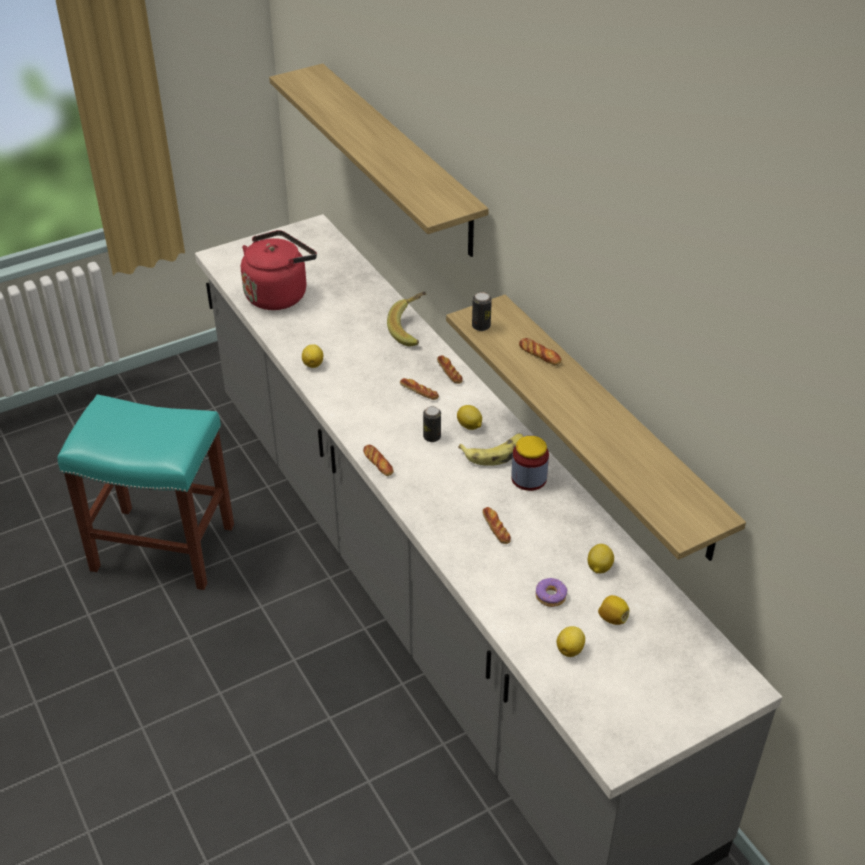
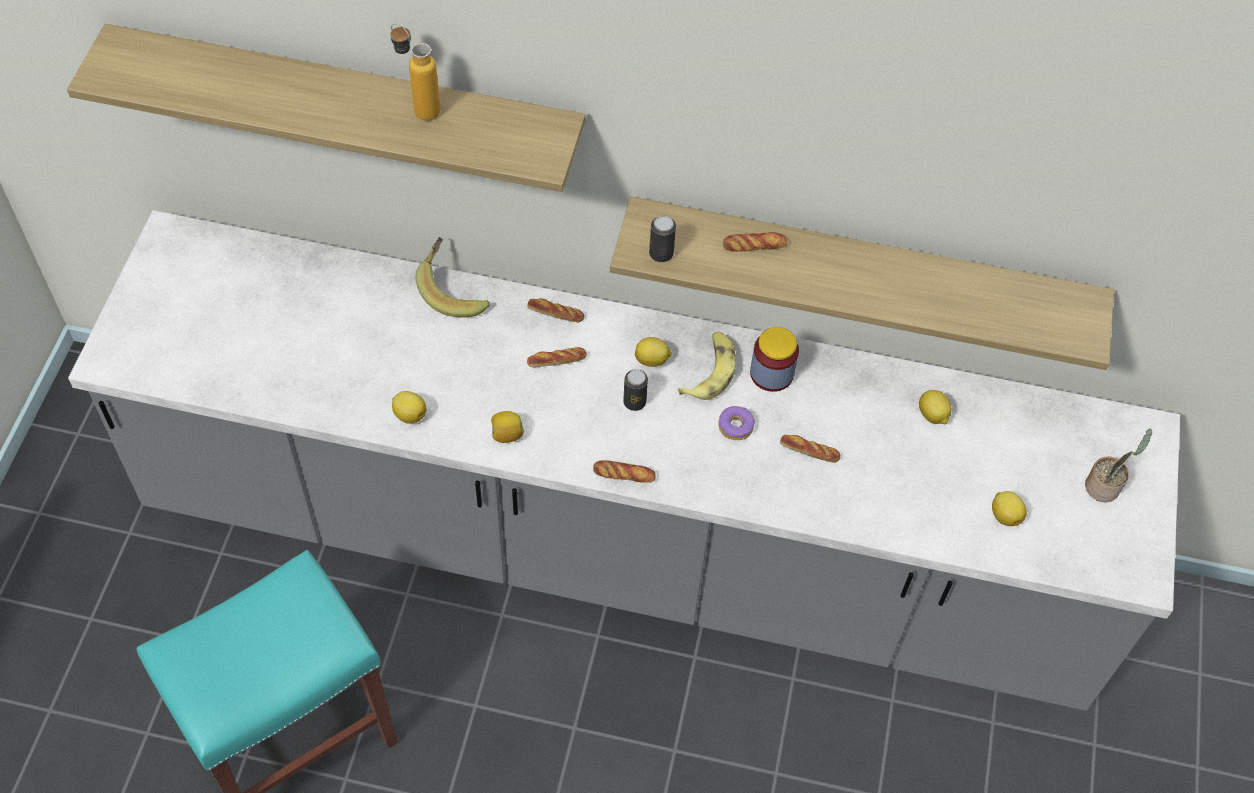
camera: 50 degrees left, 15 degrees up
(279, 294) = (251, 357): red kettle -> none
(408, 161) = (418, 107): none -> bottle
(551, 596) = (932, 478): donut -> donut (736, 426)
(612, 618) = (998, 455): lemon -> lemon (507, 434)
(663, 689) = (1104, 486): none -> potted plant

